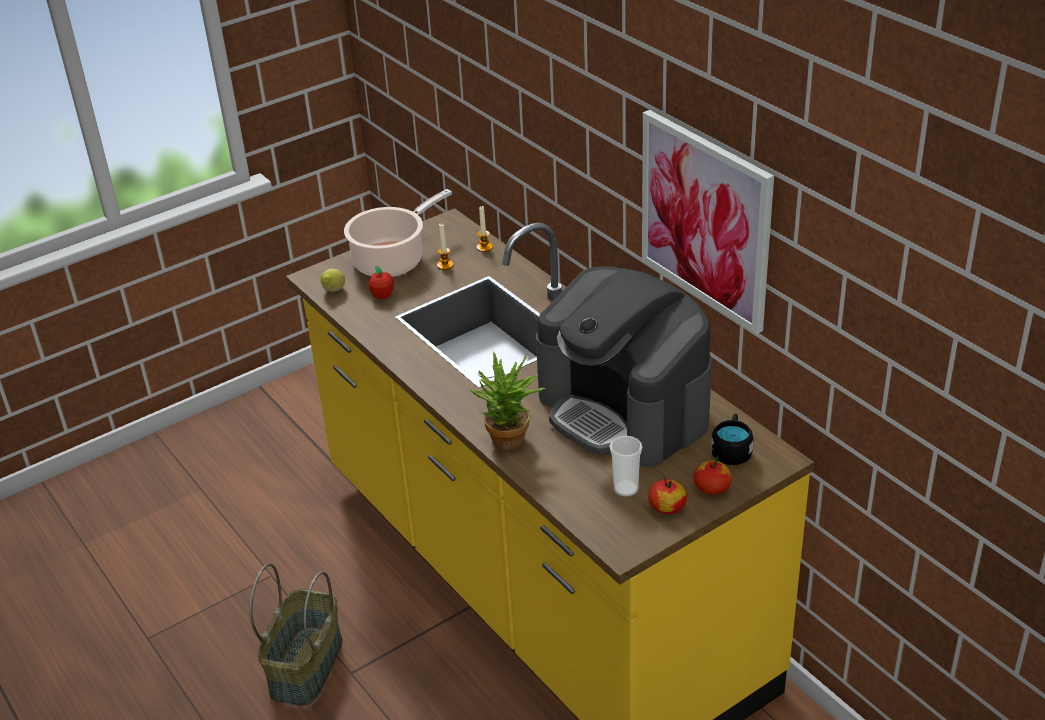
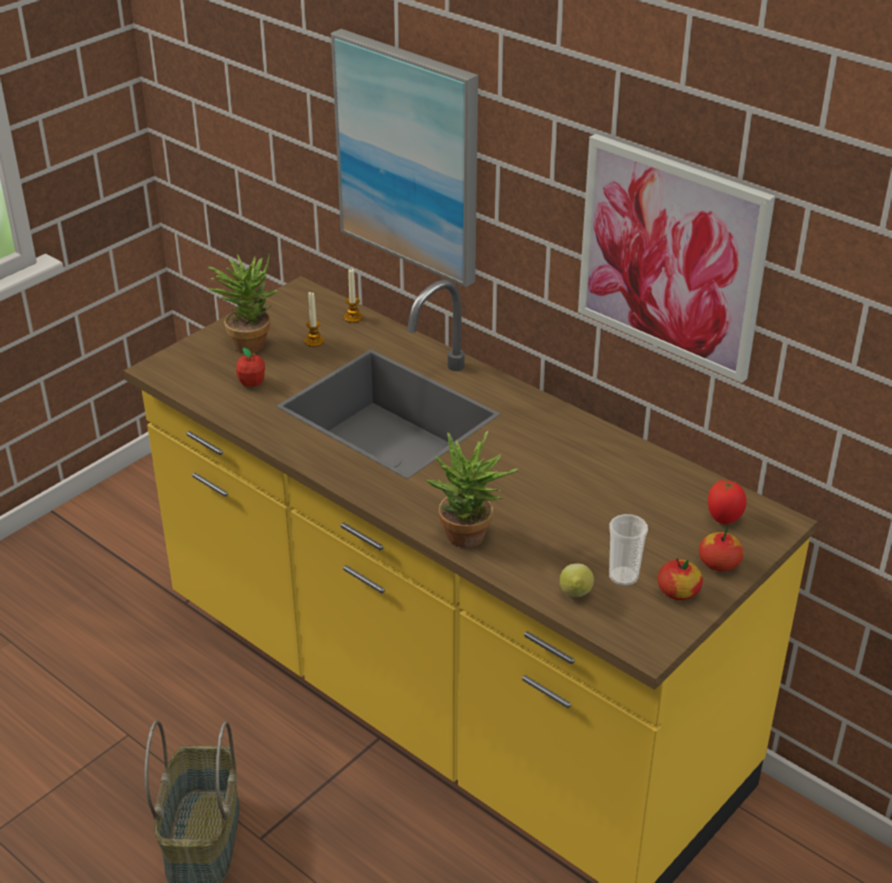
camera: 15 degrees left, 0 degrees up
(333, 291) = (190, 383): lemon -> lemon (575, 595)
(392, 260) = (248, 341): cooking pot -> potted plant
(525, 115) = (409, 156): none -> picture
(625, 410) = (586, 486): coffee machine -> none
(732, 450) = (724, 519): black mug -> tomato

